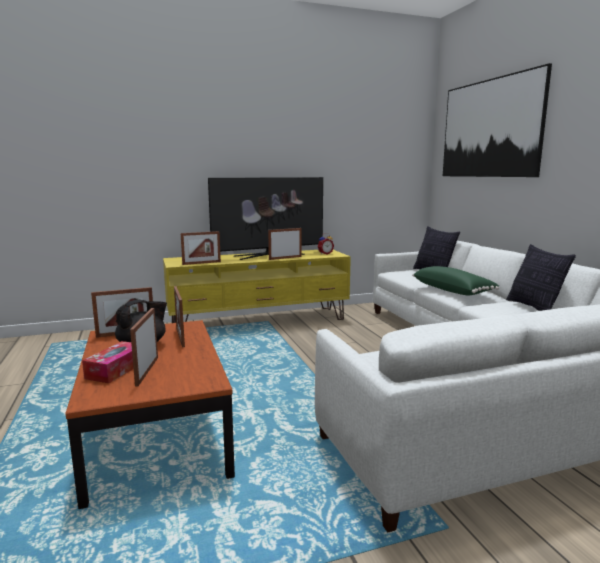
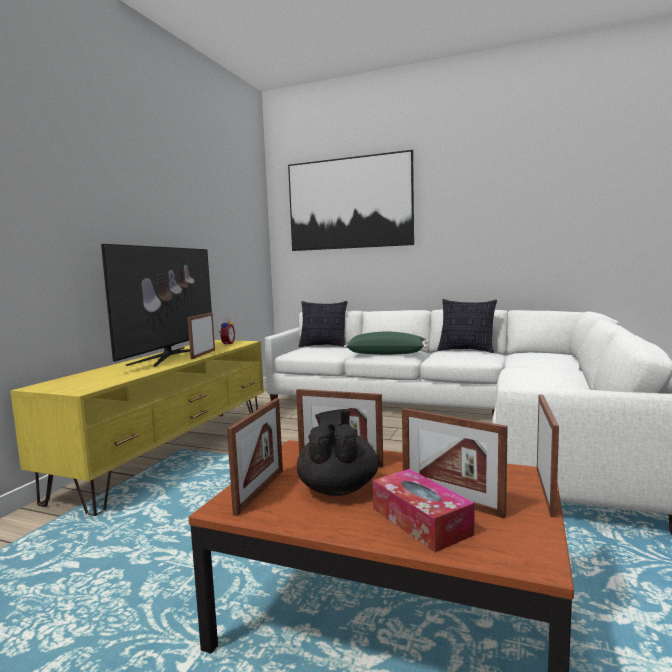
camera: 50 degrees left, 5 degrees down
(201, 263) = (116, 380): picture frame -> picture frame (545, 491)

